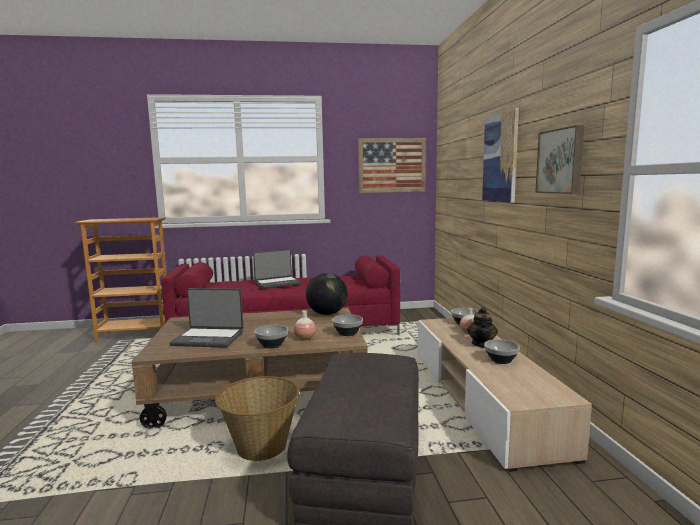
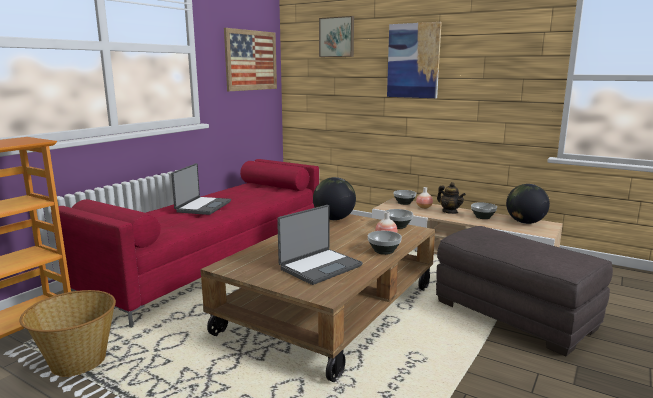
camera: 50 degrees left, 5 degrees up
(261, 447) = (437, 338): basket -> basket (77, 362)
(535, 383) = (525, 222): none -> globe
(561, 161) = (500, 68): picture -> picture (337, 37)

